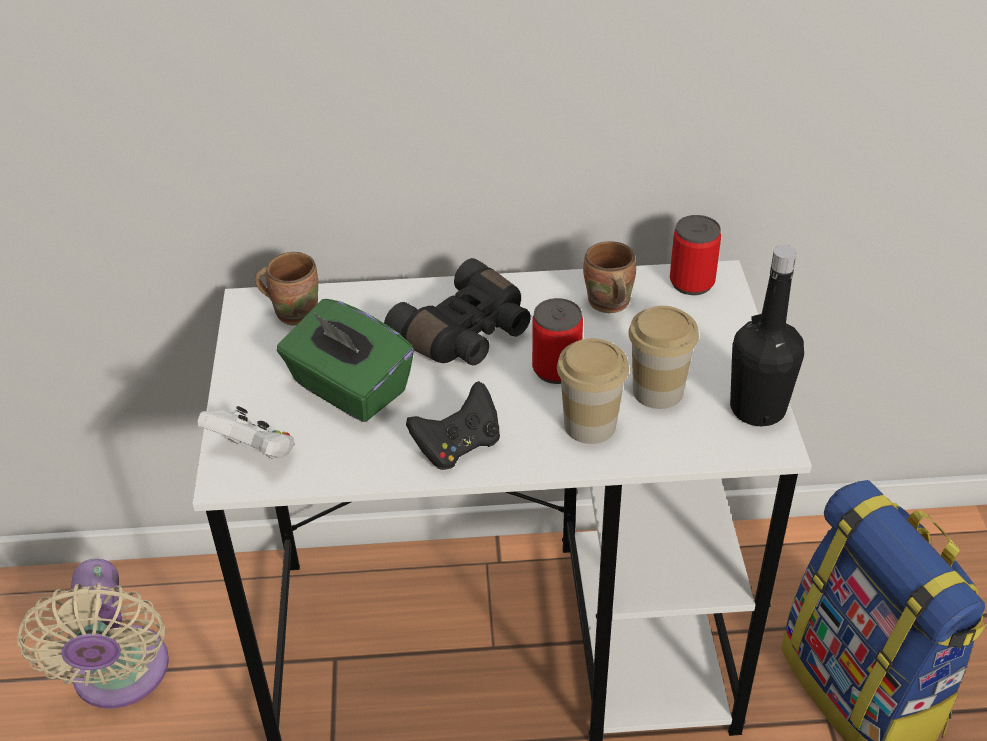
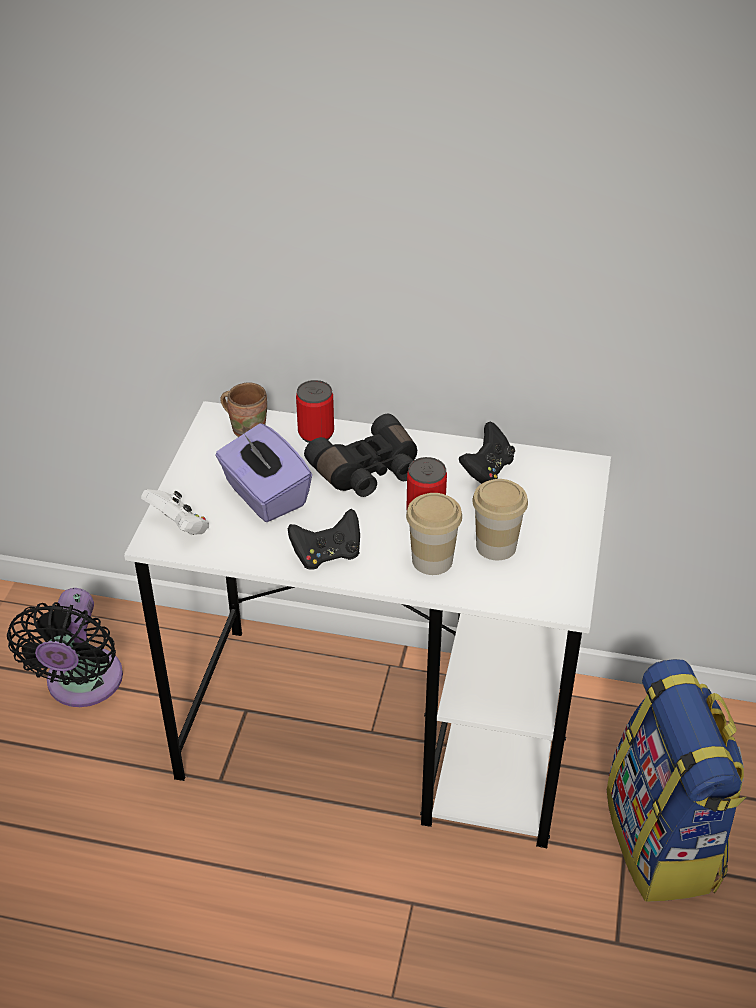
camera: 15 degrees right, 0 degrees up
(120, 677) = (82, 685): beige fan -> black fan
(349, 389) = (264, 495): green tissue box -> purple tissue box
(607, 304) = (487, 470): brown mug -> black game controller
(692, 282) = (563, 467): can -> can (316, 433)
(757, 408) = (568, 576): black bottle -> none

